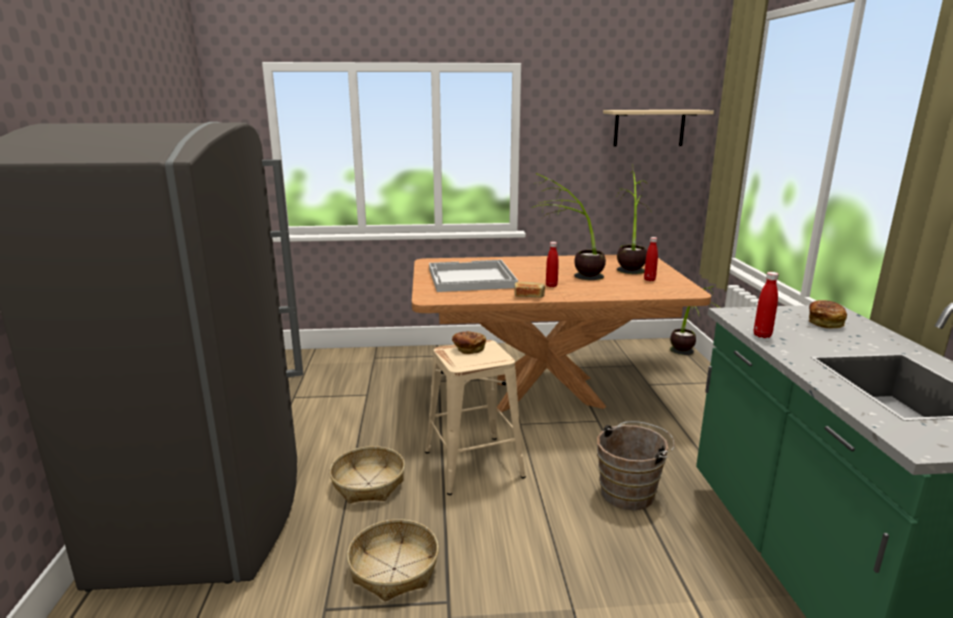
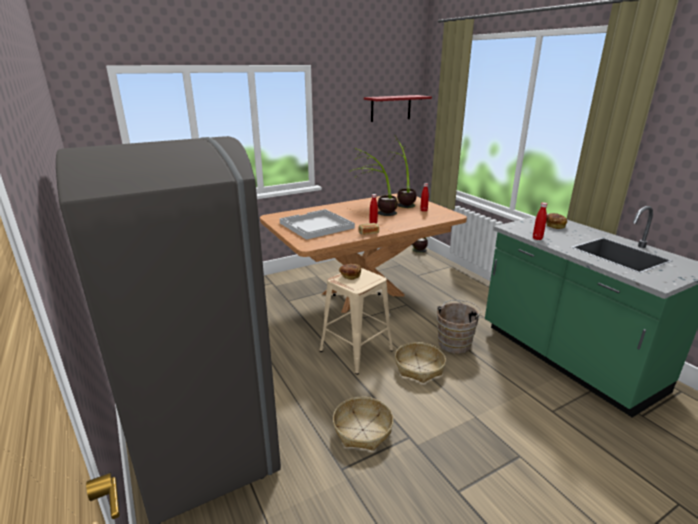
camera: 25 degrees left, 5 degrees up
(368, 483) = (300, 382): basket -> basket (419, 368)
(649, 128) = (391, 108): beige shelf -> red shelf

